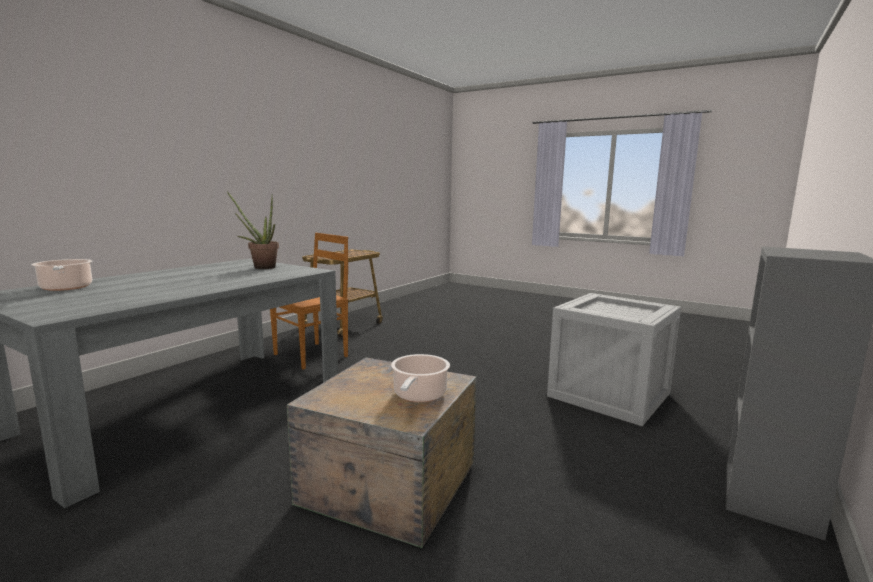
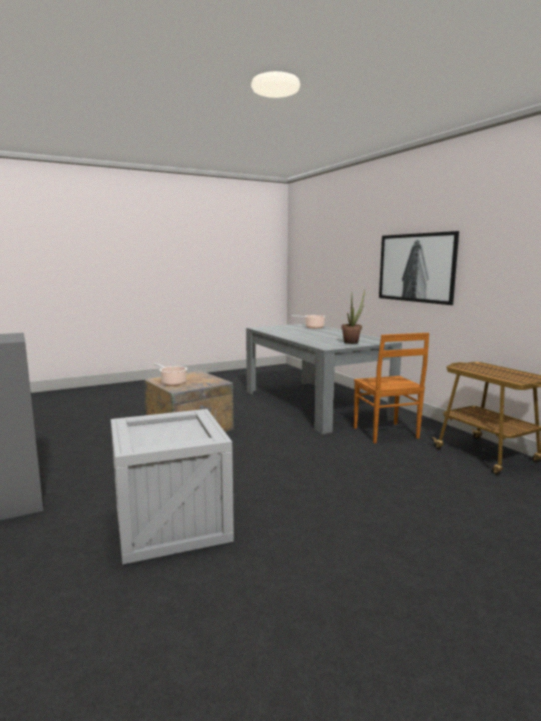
camera: 120 degrees right, 0 degrees up
(193, 162) = (416, 267): none -> picture

